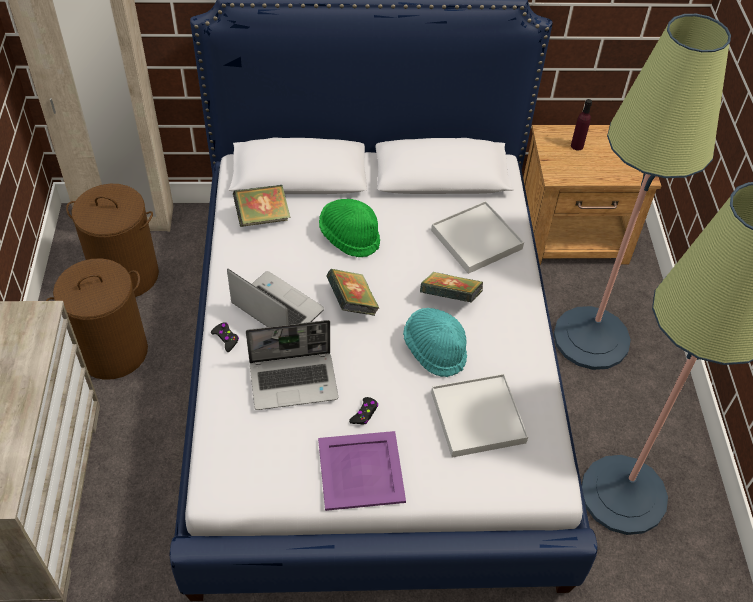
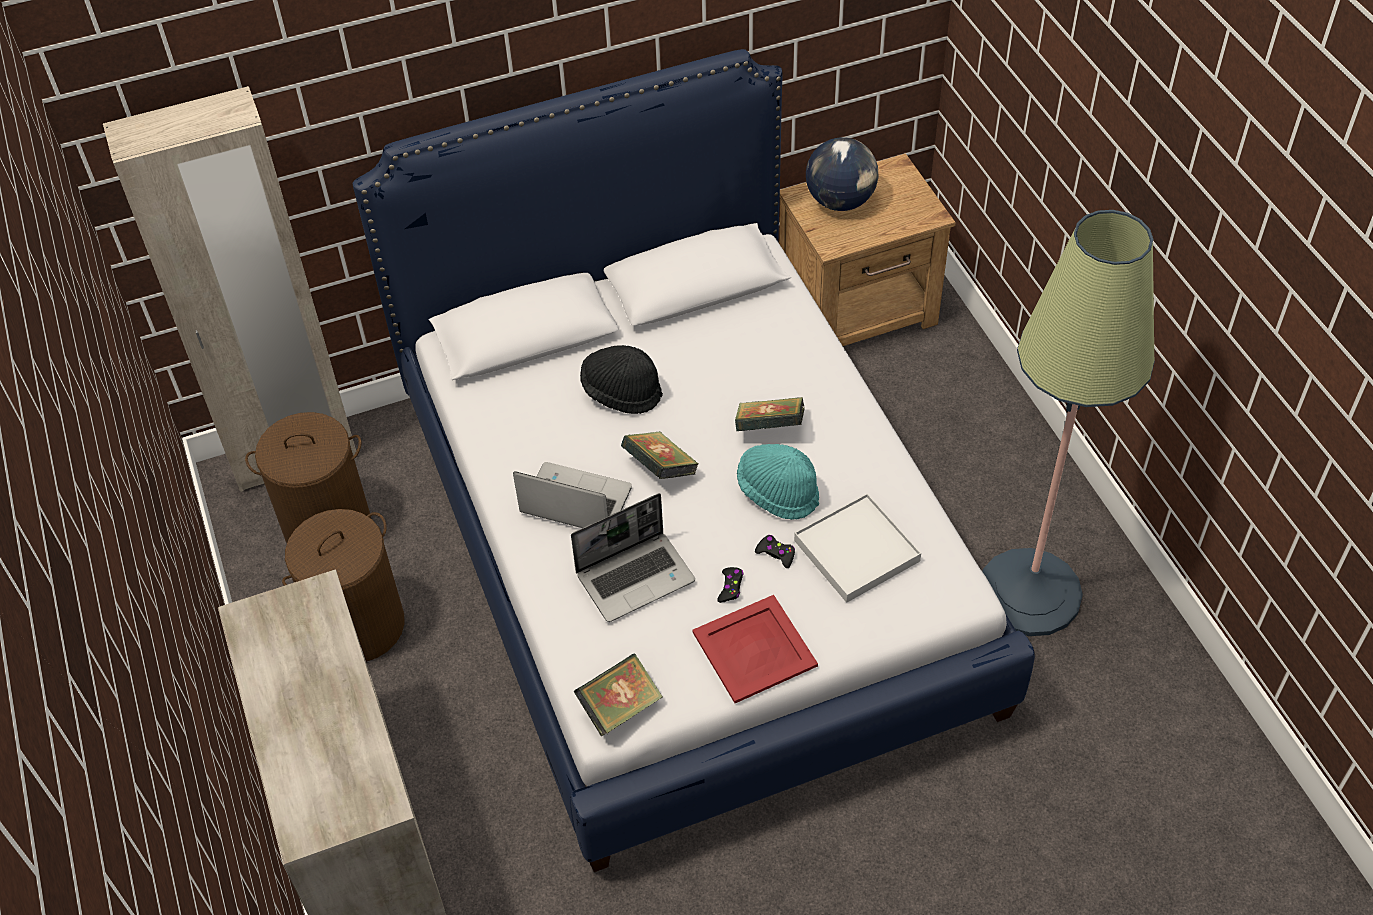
camera: 15 degrees left, 0 degrees up
(226, 338) = (533, 555): black game controller -> black game controller (776, 554)
(262, 217) = (506, 400): book -> book (620, 707)
(350, 237) = (621, 392): green hat -> black hat
(361, 470) = (755, 648): purple tray -> red tray
(476, 239) = (770, 350): white tray -> none
(577, 146) = (841, 201): purple bottle -> globe
(591, 338) = (927, 427): floor lamp -> none

